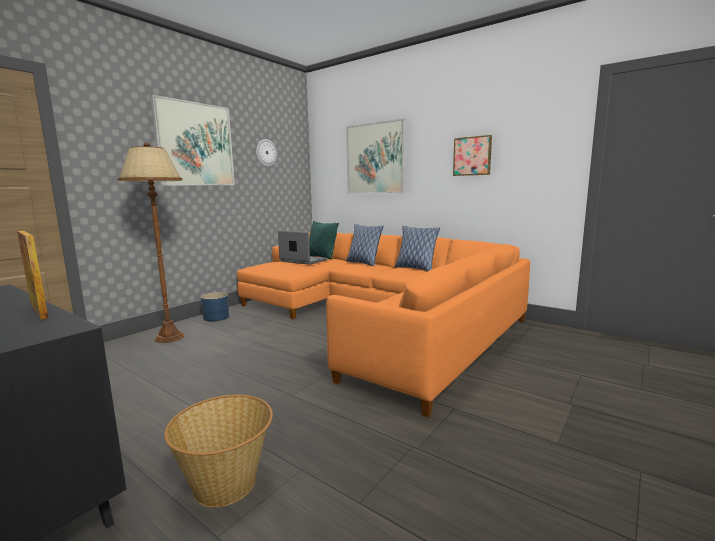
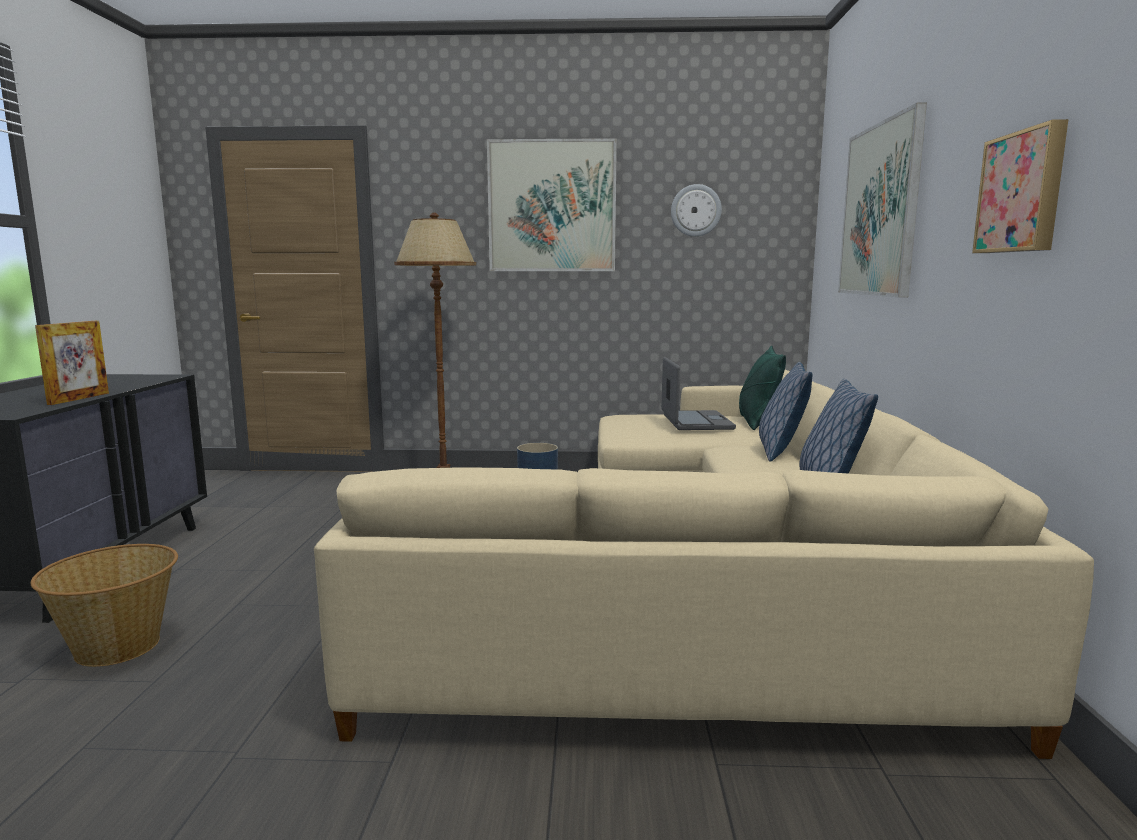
camera: 55 degrees right, 0 degrees up
(377, 318) = (717, 574): orange sofa -> beige sofa

